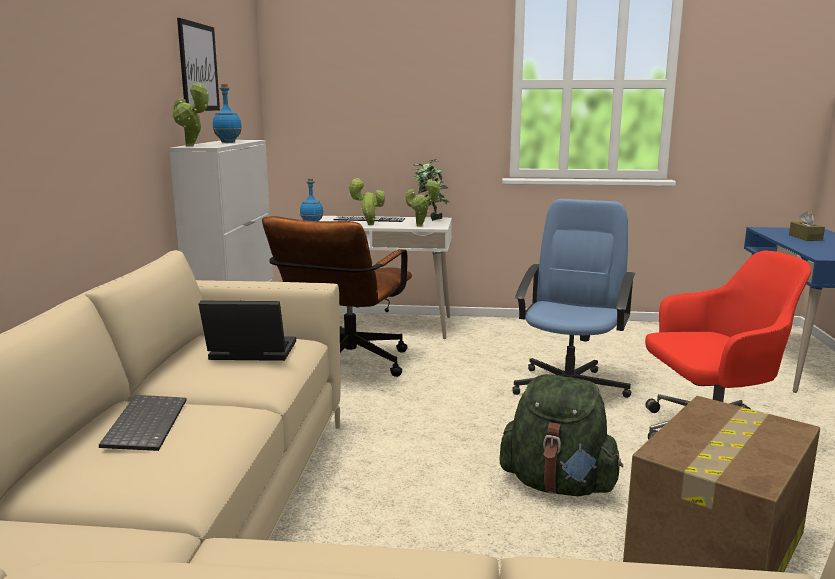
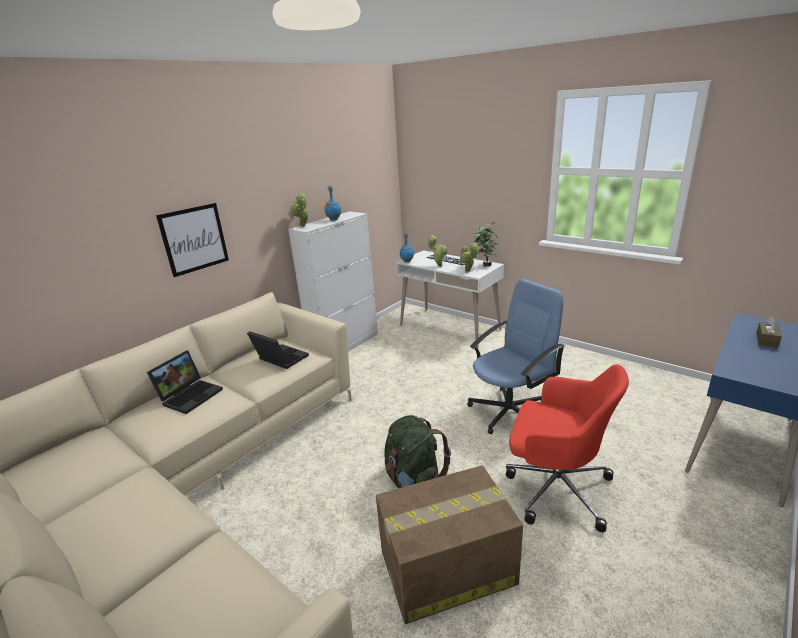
camera: 35 degrees right, 10 degrees up
(144, 424) = (191, 395): keyboard -> laptop
(198, 67) = (322, 173): picture -> picture (194, 239)
(345, 366) = (398, 357): brown office chair -> none

